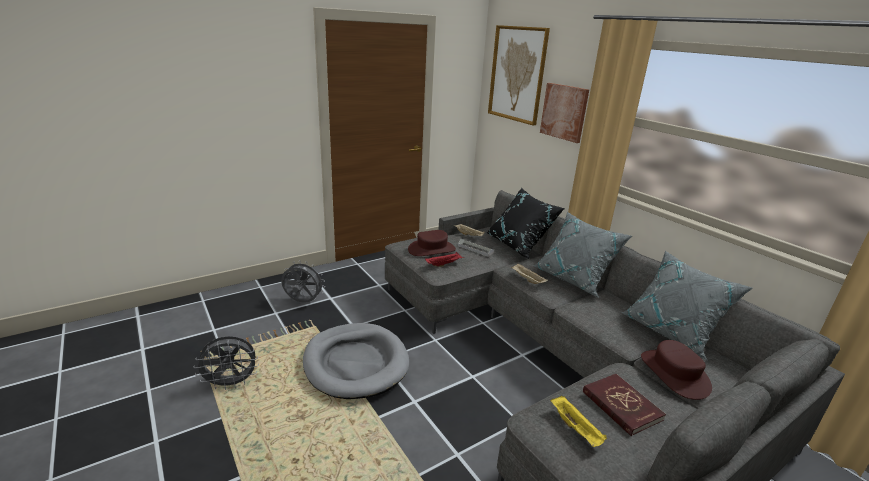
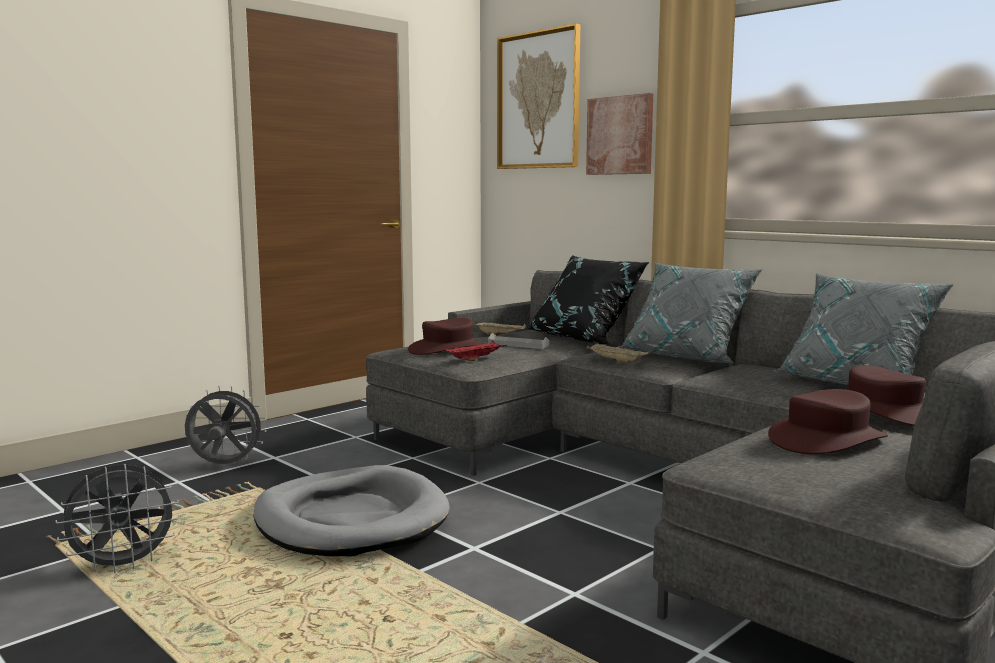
camera: 10 degrees left, 15 degrees down
(576, 429) = (774, 462): yellow tray -> none
(621, 406) = (826, 439): red book -> brown hat

